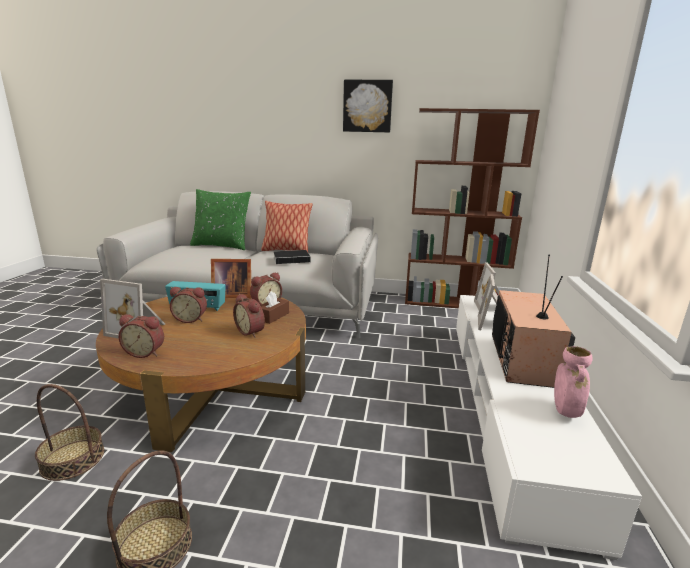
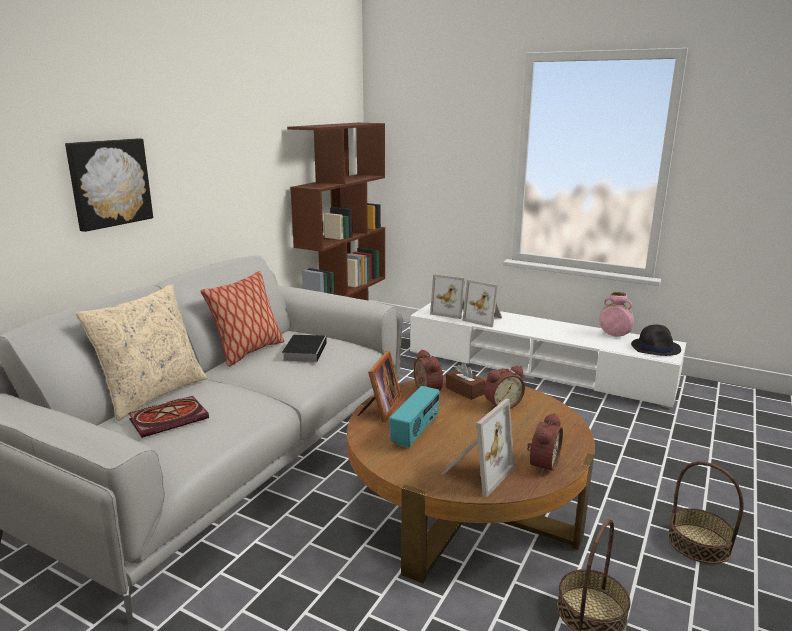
camera: 70 degrees left, 0 degrees up
(190, 250) = (170, 418): none -> book
(191, 319) = (453, 437): alarm clock -> none
(222, 245) = (153, 394): green pillow -> beige pillow
(367, 106) = (240, 125): picture -> picture (109, 183)
(524, 360) = (548, 327): television -> none
(561, 453) = (655, 347): none -> black hat

